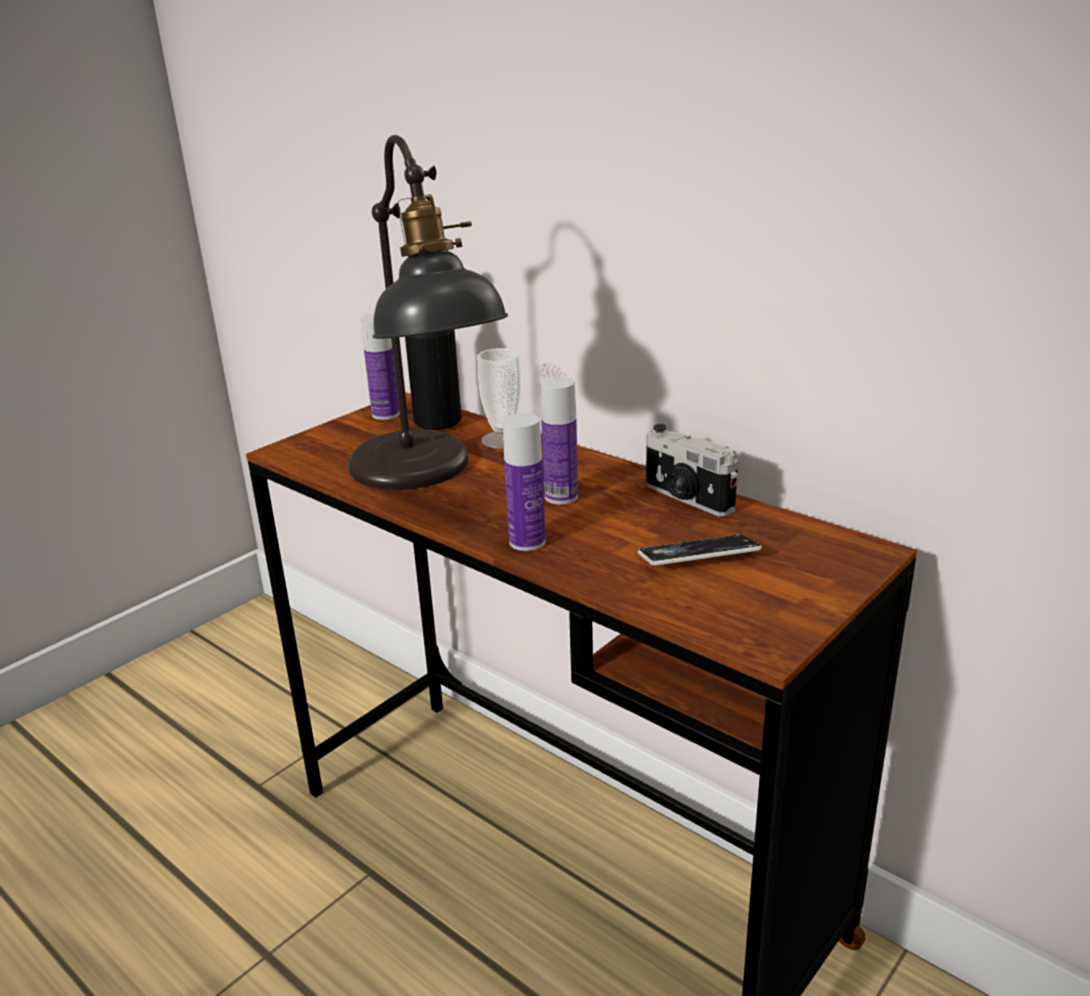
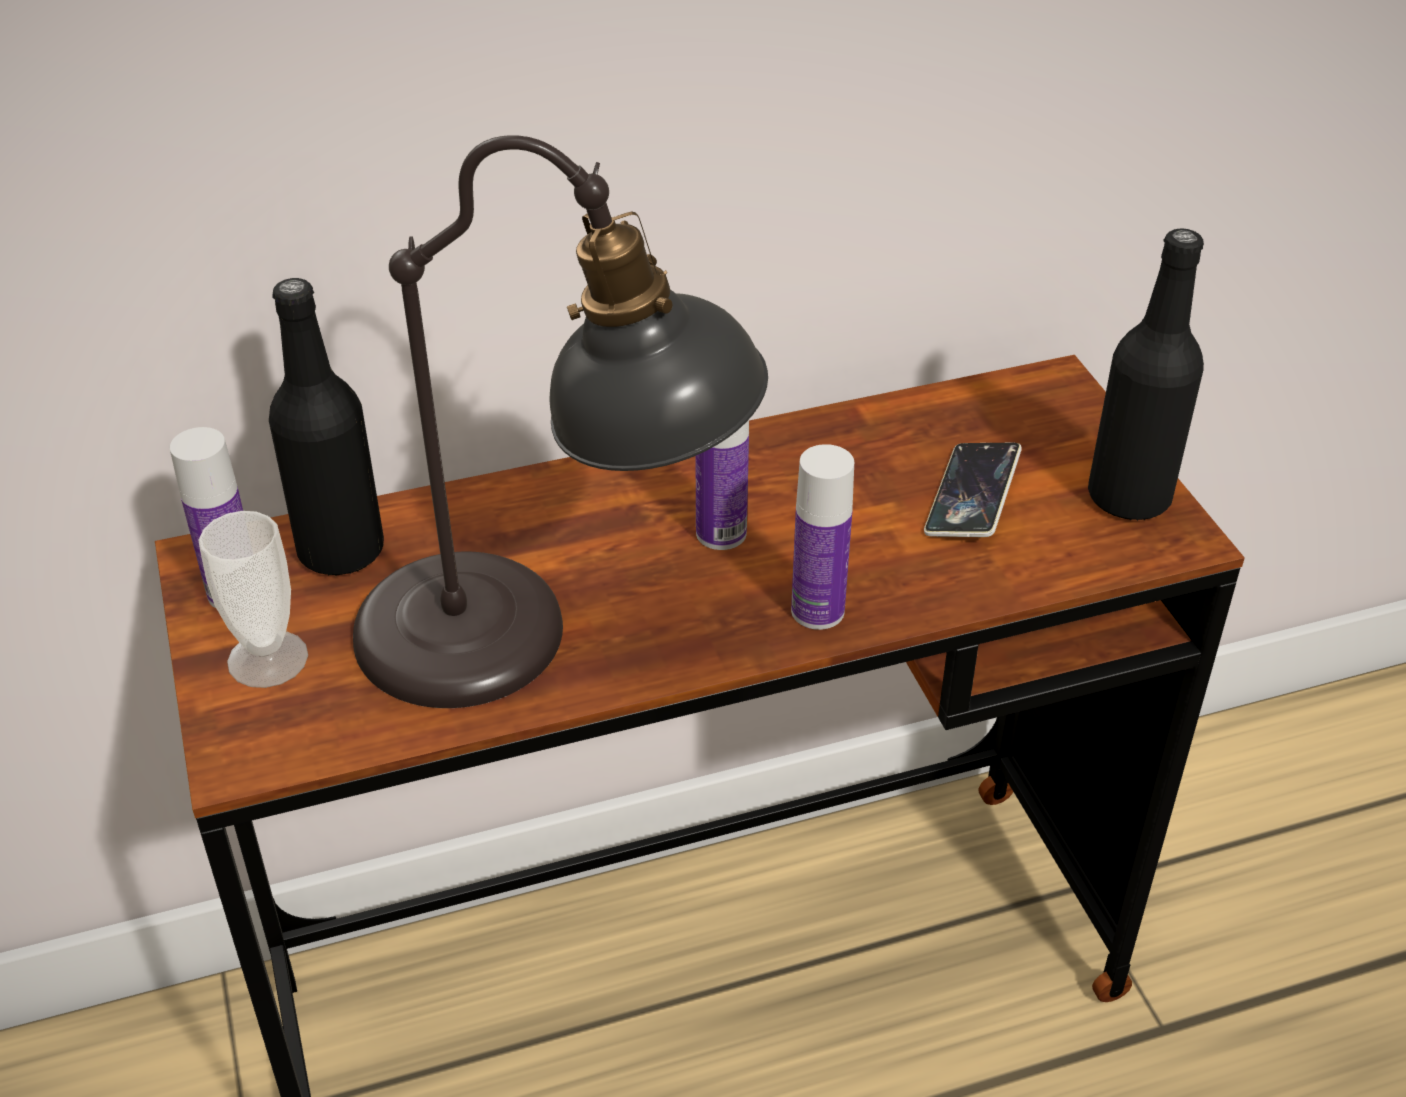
camera: 60 degrees left, 15 degrees up
(502, 439) = (483, 512): cup -> cup (268, 659)
(686, 499) = (827, 440): camera -> none
(782, 612) = (1129, 497): none -> black bottle

